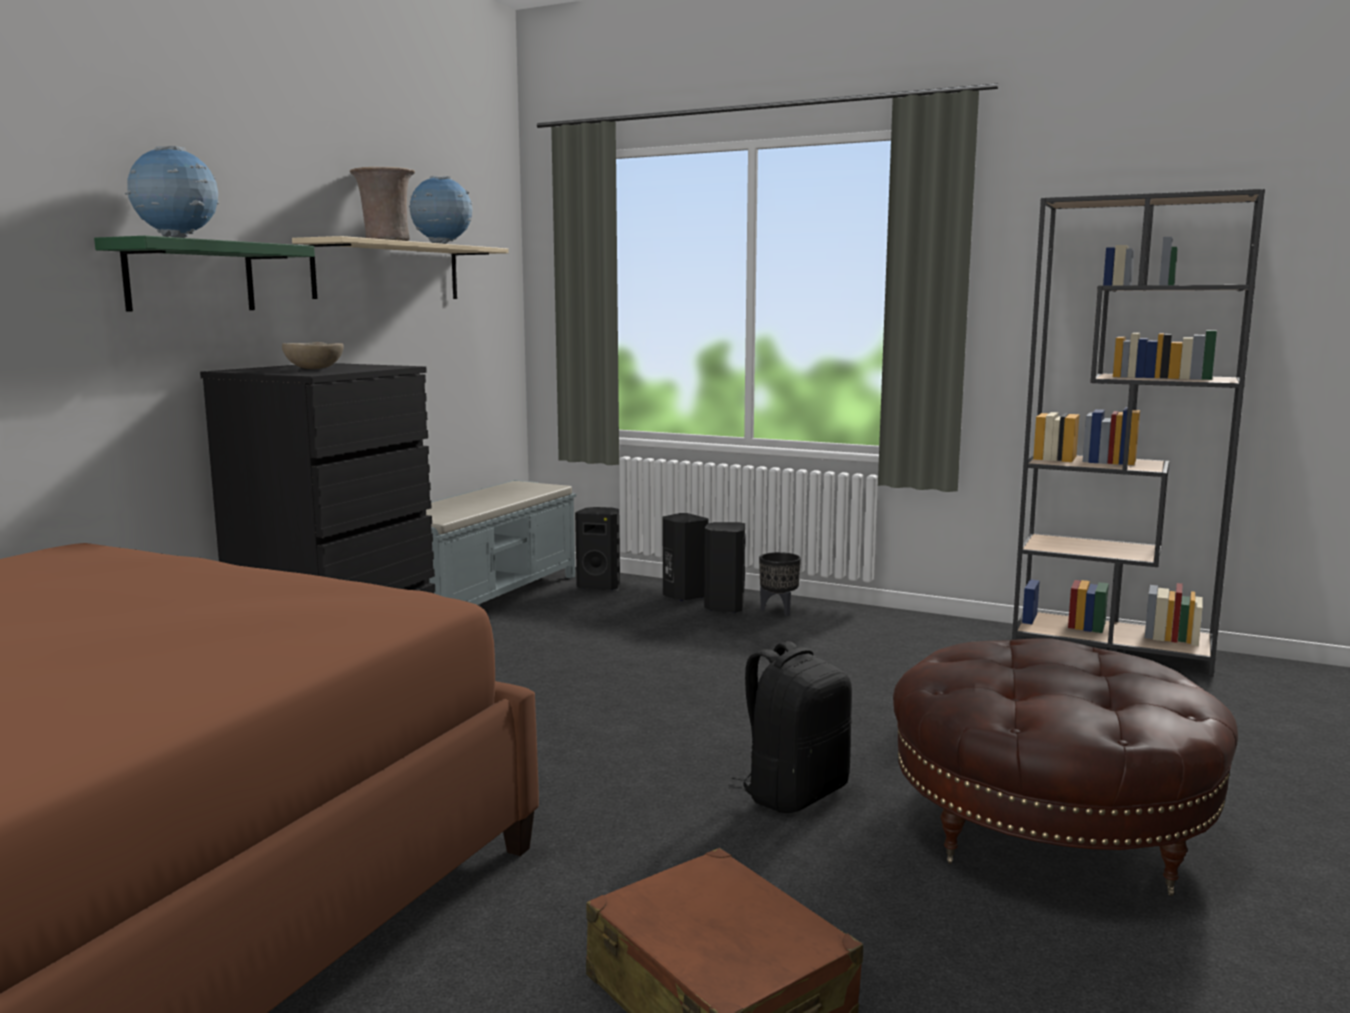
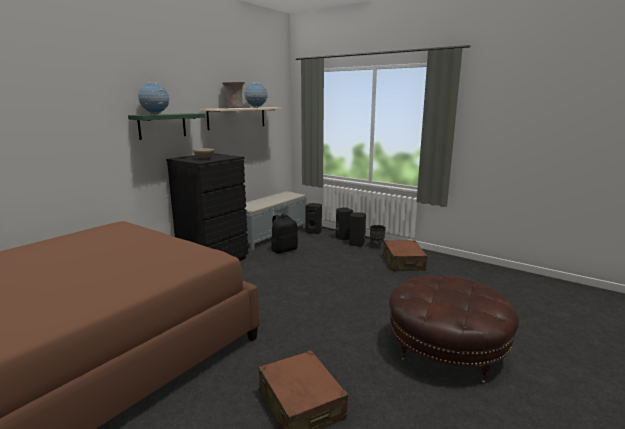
camera: 10 degrees right, 5 degrees up
(794, 793) = (355, 325): black backpack -> black backpack (284, 250)
(861, 642) = (403, 263): none -> brown suitcase
(1112, 649) = (503, 273): bookcase -> none

